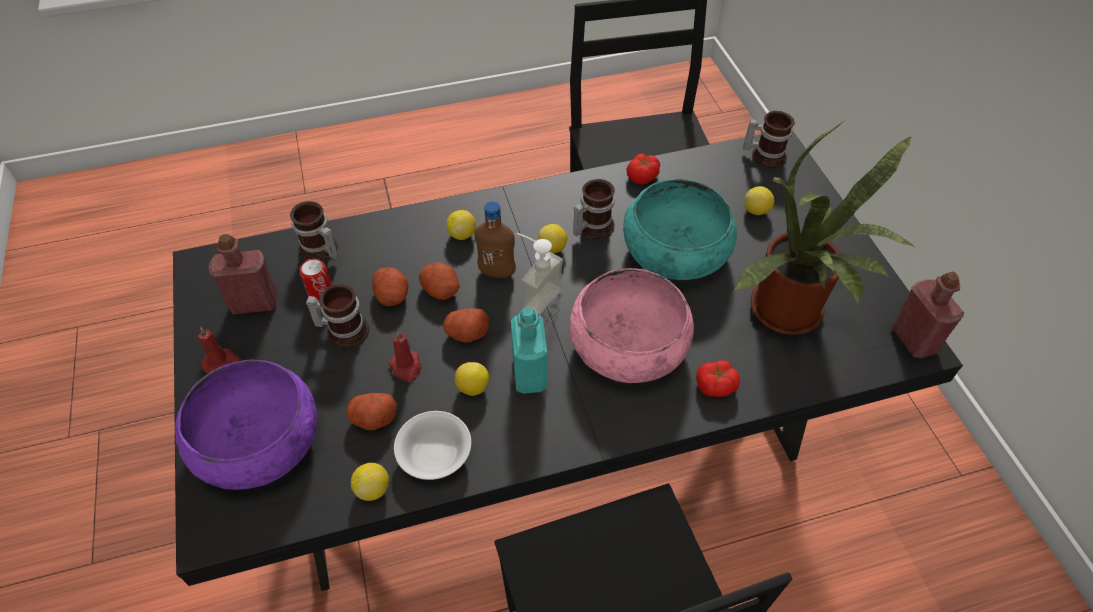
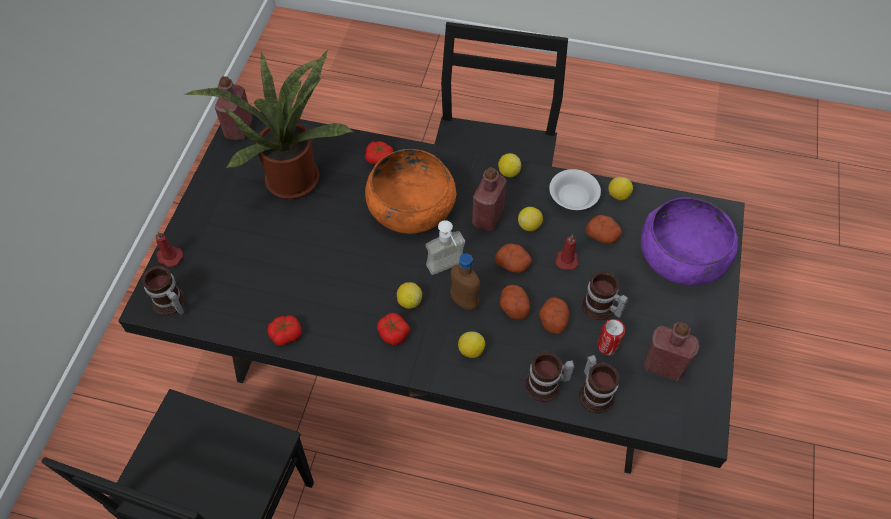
camera: 150 degrees left, 5 degrees up
(222, 362) = (698, 324): red candle -> red candle (169, 257)
(529, 374) = (487, 217): turquoise bottle -> red bottle
(546, 217) = (393, 333): none -> tomato
(591, 226) = (365, 306): mug -> mug (546, 386)
(629, 344) = (411, 206): pink bowl -> orange bowl
(676, 250) = (321, 255): turquoise bowl -> none
(756, 210) = (232, 257): lemon -> lemon (508, 172)

